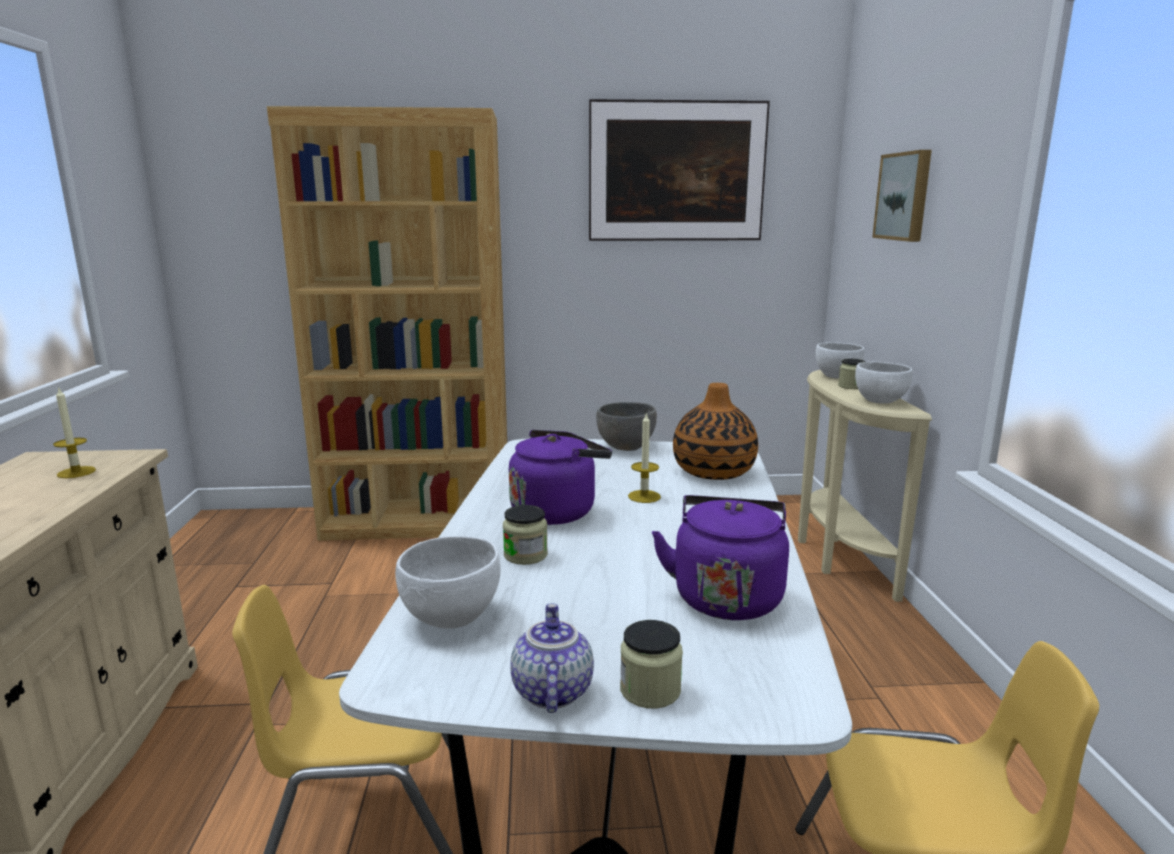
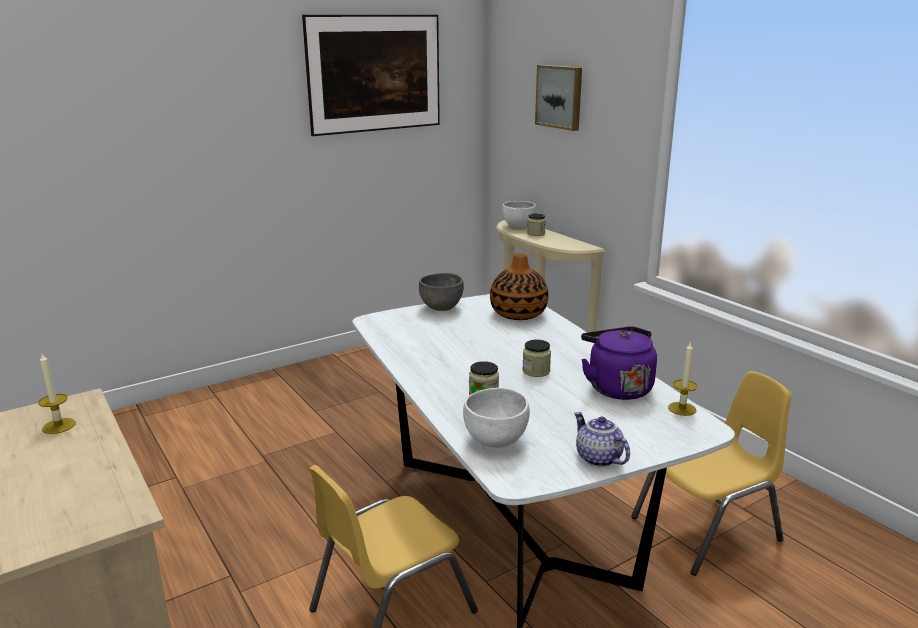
camera: 30 degrees left, 5 degrees up
(419, 522) = (199, 407): brown bookcase -> none
(557, 511) = (461, 363): purple kettle -> none
(644, 496) = (500, 340): candle -> candle (682, 409)
(650, 690) = (639, 442): jar -> jar (536, 371)
(880, 401) = (566, 243): white bowl -> none

